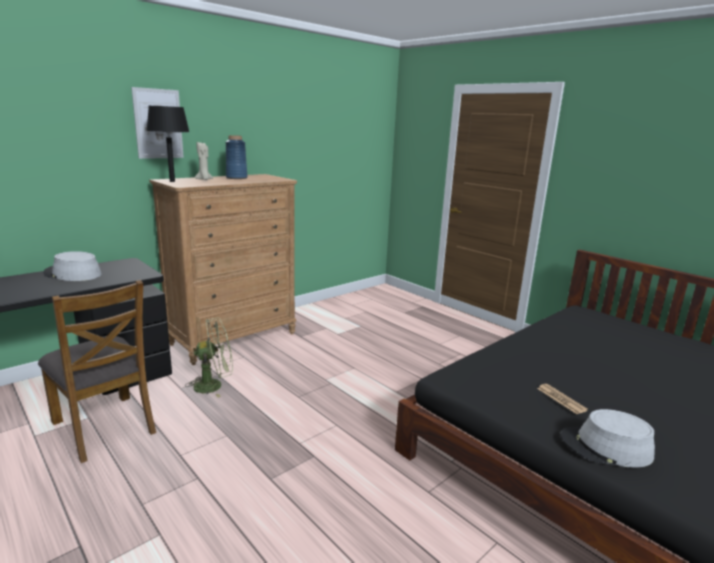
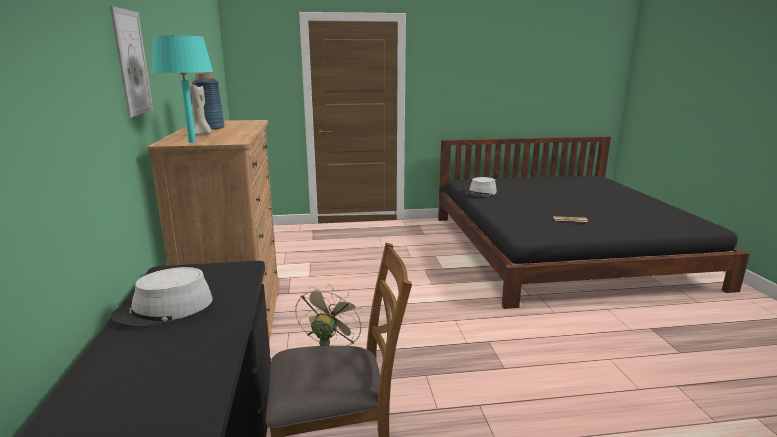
camera: 55 degrees left, 0 degrees up
(172, 181) = (192, 142): black table lamp -> turquoise table lamp
(605, 447) = (619, 228): grey hat -> grey hat (481, 193)

